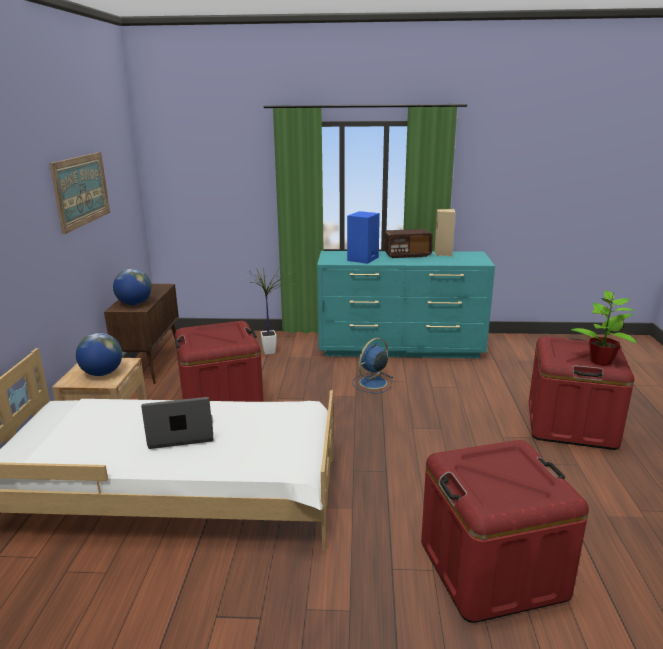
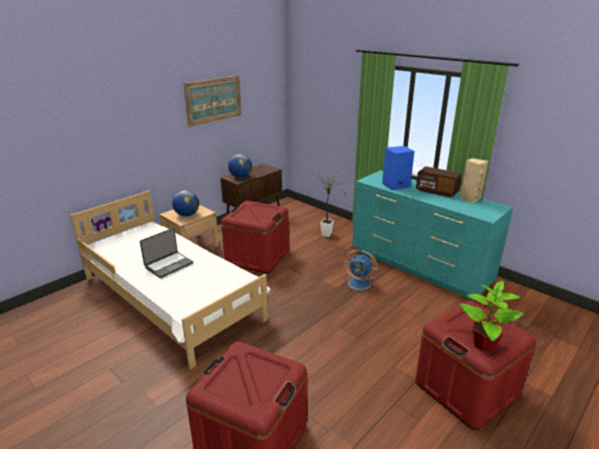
camera: 40 degrees right, 5 degrees up
(181, 434) = (168, 265): laptop -> laptop turned 105 degrees clockwise
(372, 383) = (360, 283): blue fan -> blue fan turned 150 degrees counterclockwise

